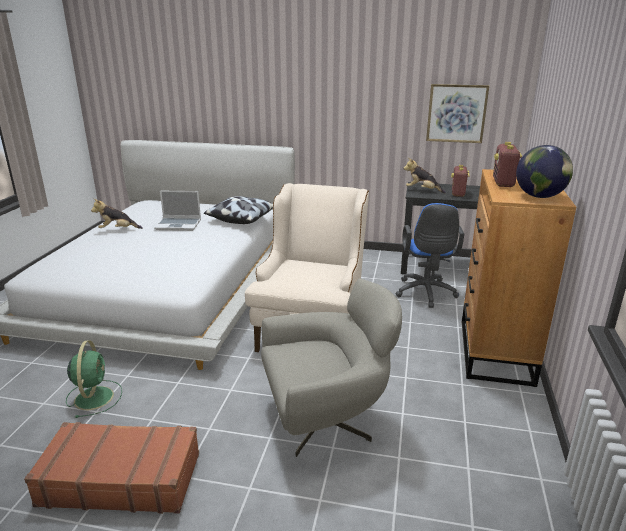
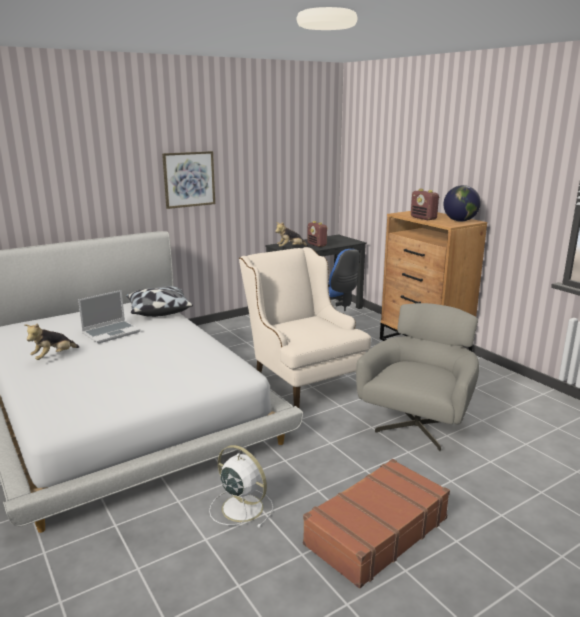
camera: 45 degrees left, 5 degrees down
(94, 397) = (241, 507): green fan -> white fan
(456, 113) = (293, 180): picture -> picture (189, 179)

